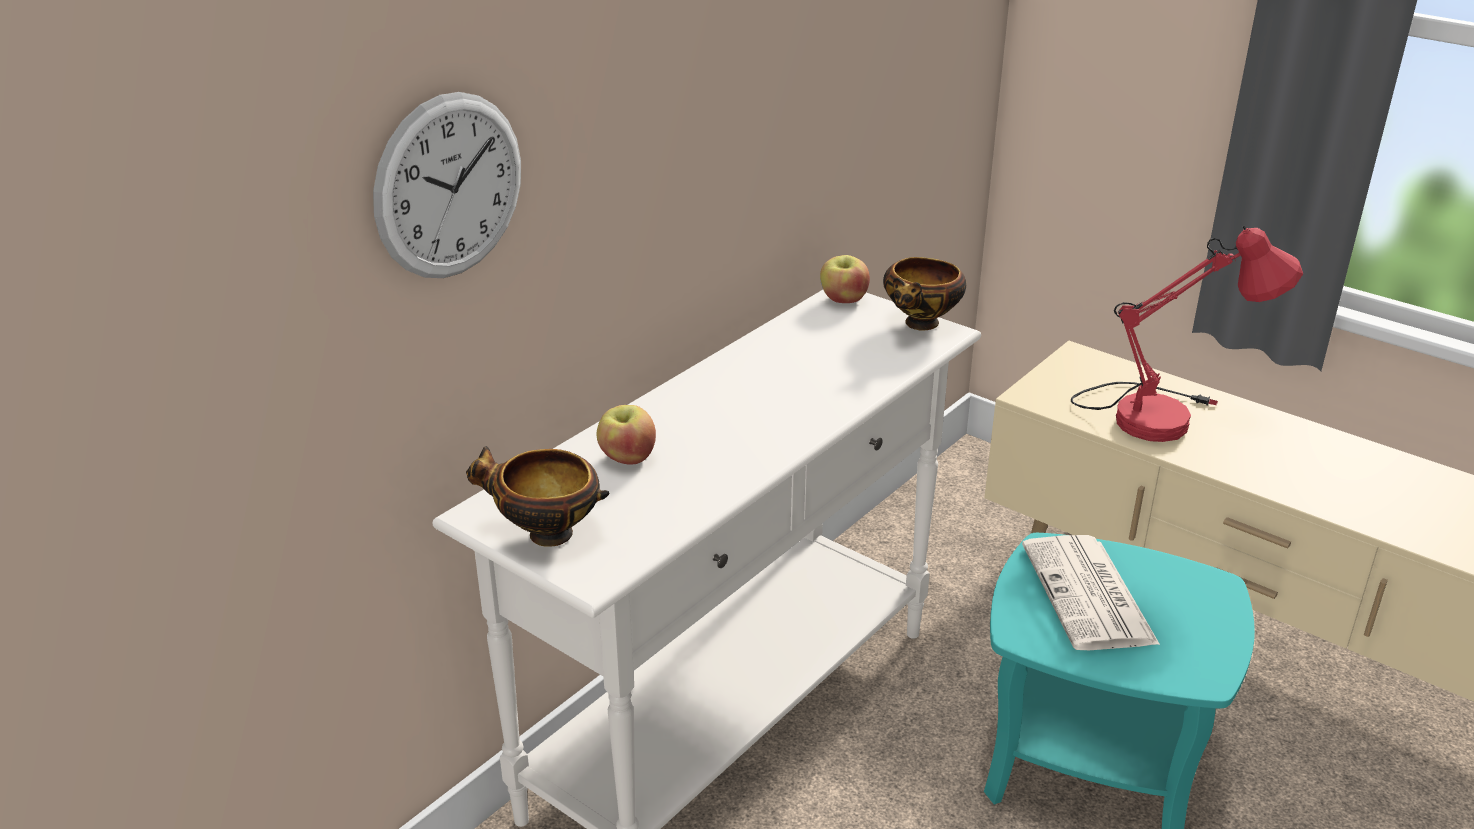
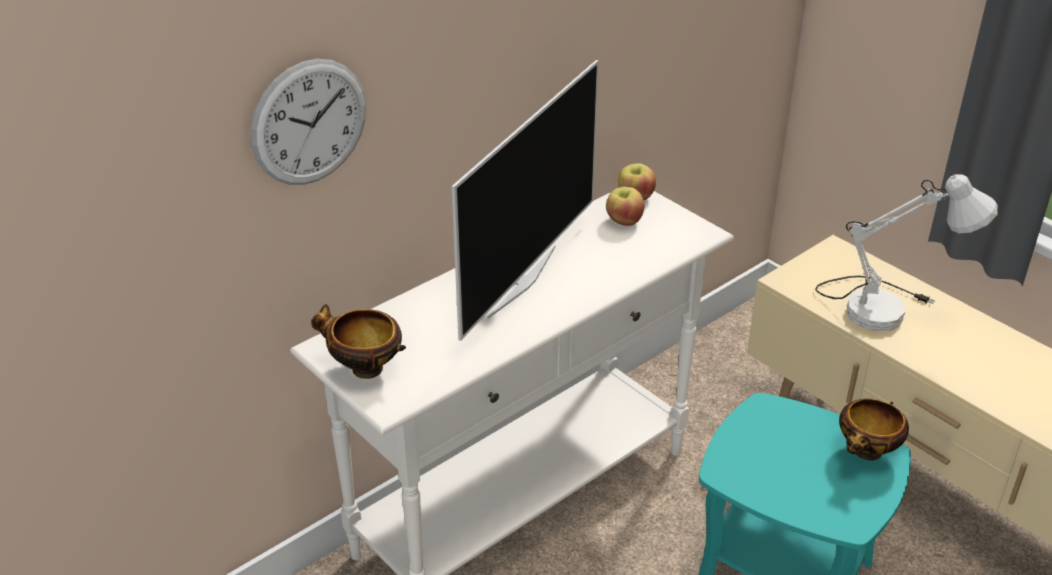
camera: 10 degrees right, 5 degrees up
(627, 458) = (436, 315): apple -> apple (624, 221)
(727, 407) = (520, 281): none -> television
(921, 325) = (688, 225): bowl -> bowl (866, 453)
(1090, 595) = (785, 448): newspaper -> none
(1161, 414) = (885, 307): red table lamp -> white table lamp

